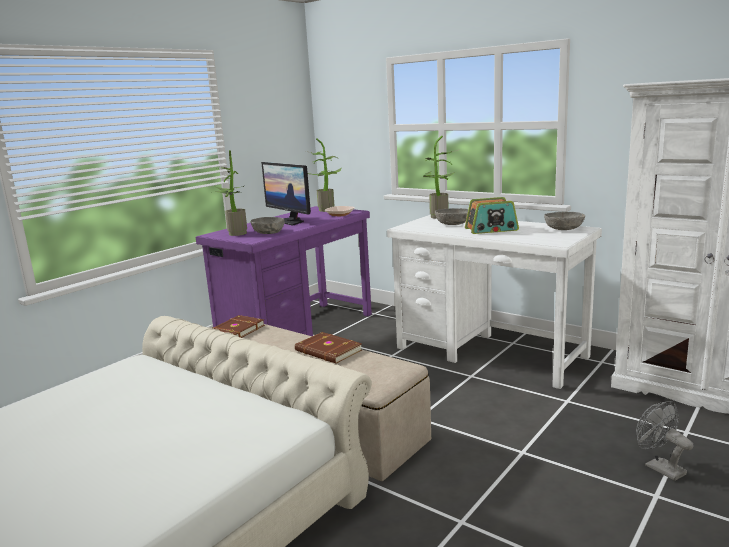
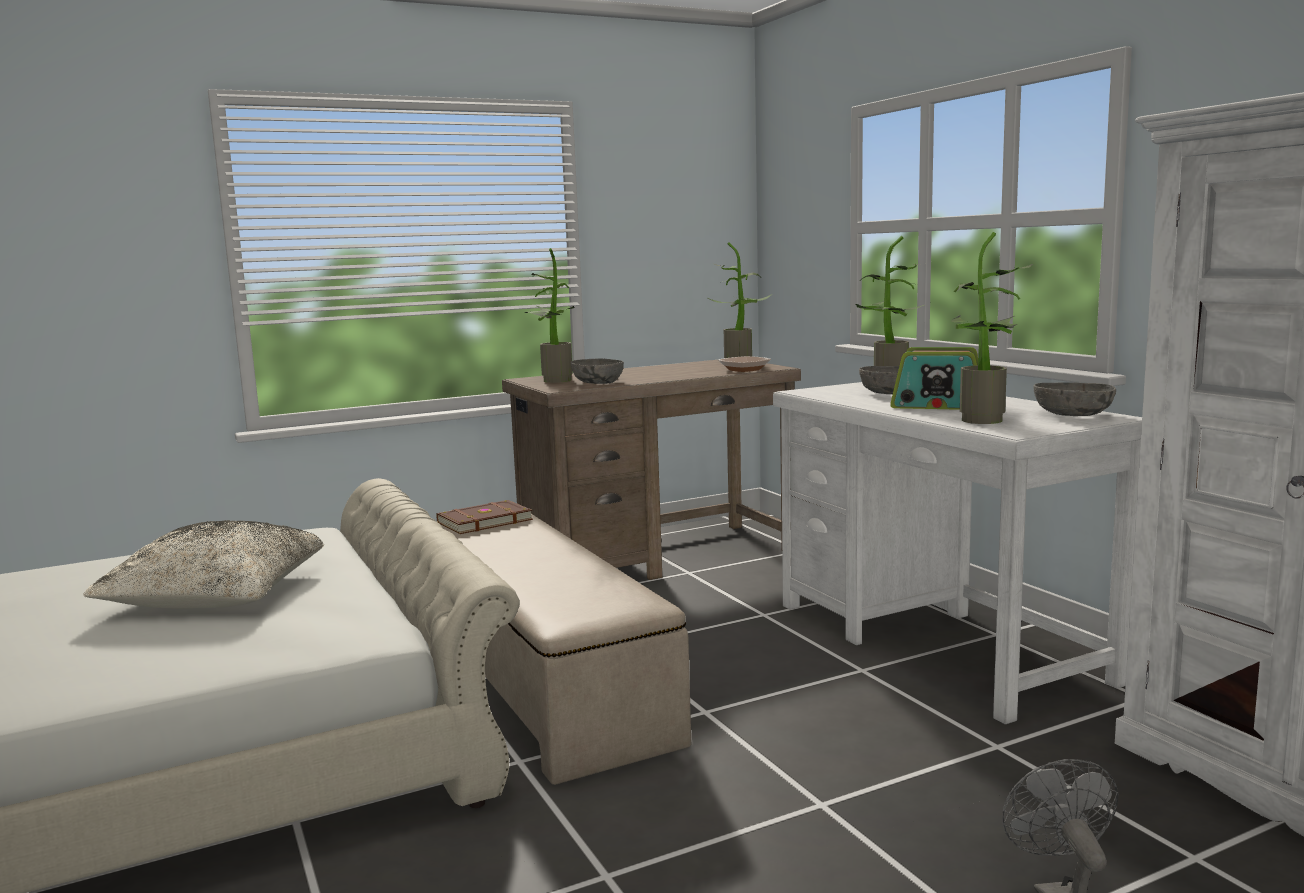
camera: 25 degrees right, 5 degrees down
(135, 418) = (218, 593): none -> beige pillow
(290, 221) = (656, 372): monitor -> none
(298, 331) = (658, 557): purple desk -> brown desk
(328, 351) = (568, 565): brown book -> none
(533, 238) = (985, 421): none -> potted plant

